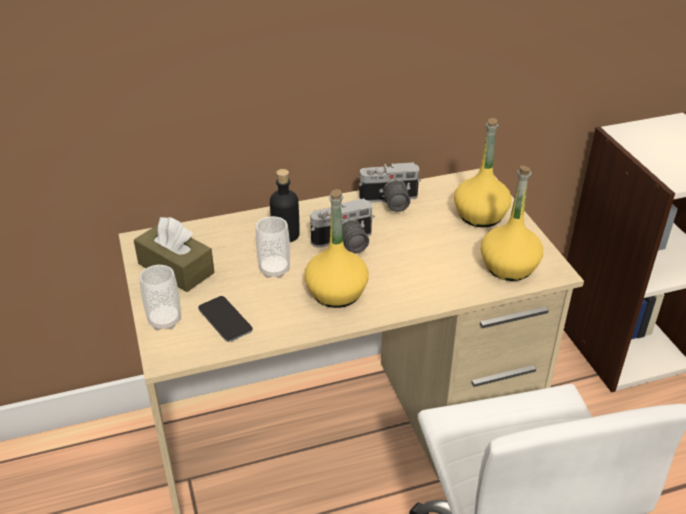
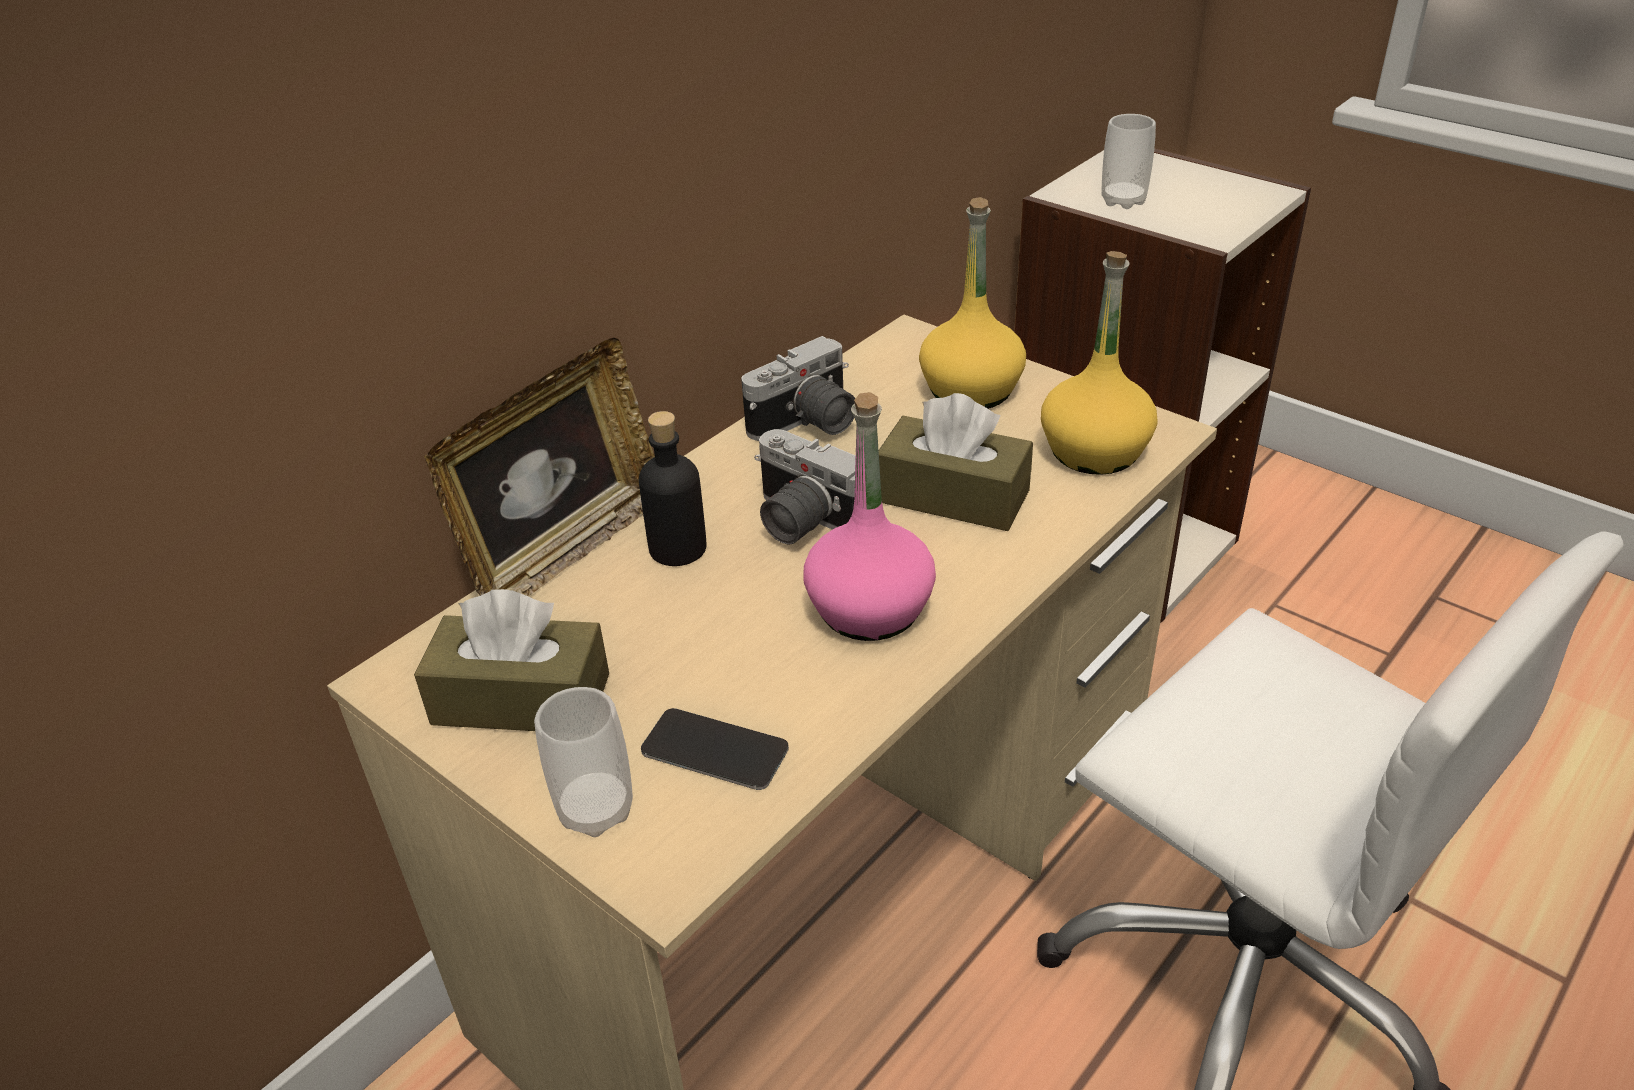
camera: 30 degrees left, 0 degrees up
(243, 217) = (566, 550): none -> picture frame
(274, 270) = (719, 618): cup -> cup (1123, 201)
(336, 293) = (870, 610): yellow bottle -> pink bottle
(345, 244) = (801, 522): camera -> camera turned 90 degrees clockwise
(421, 260) = (953, 496): none -> brown tissue box

